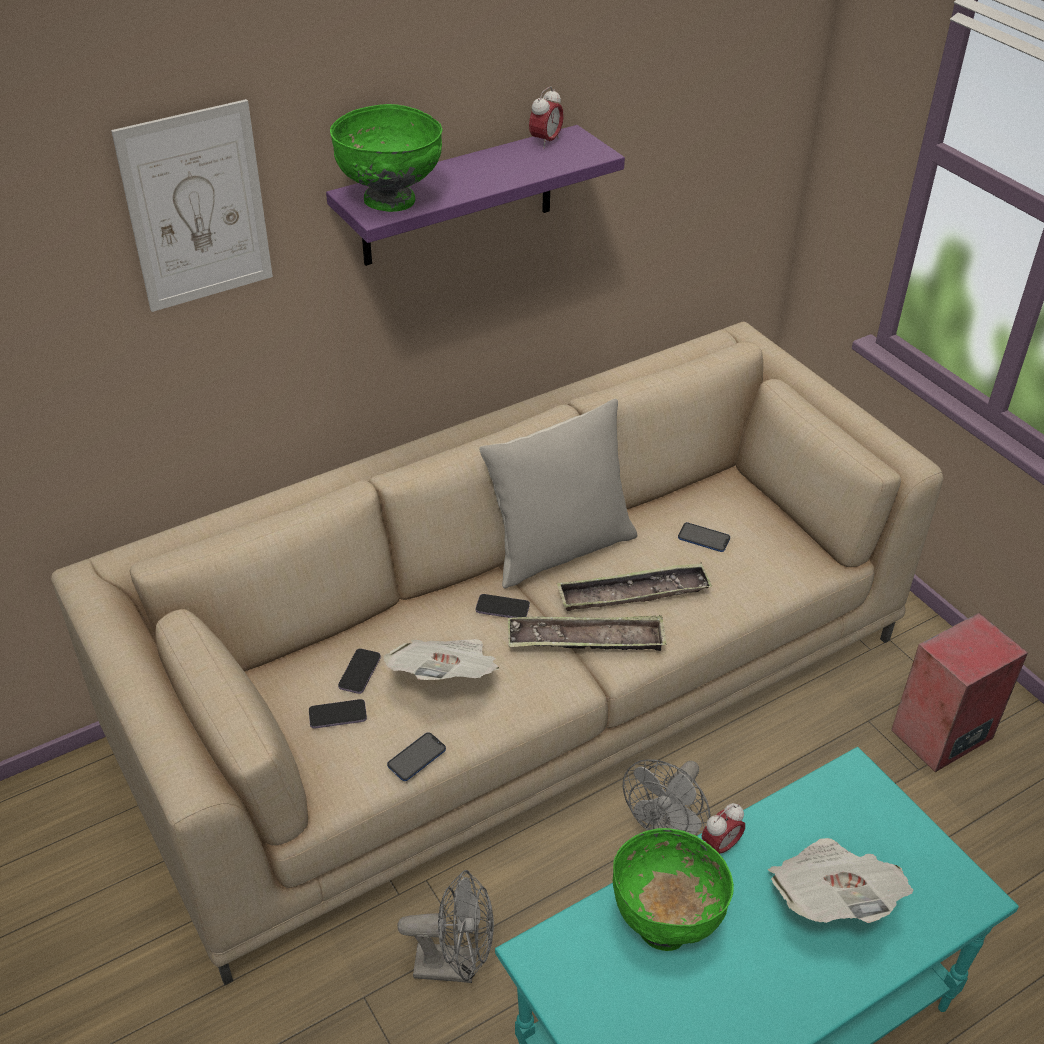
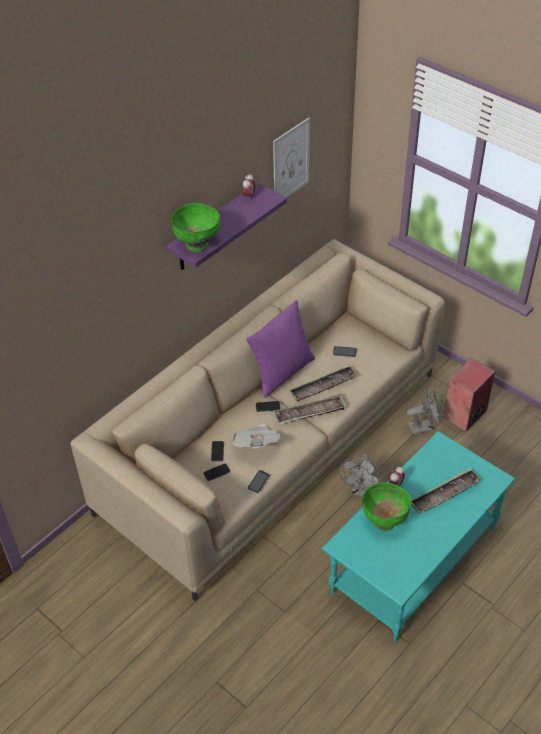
camera: 15 degrees left, 5 degrees up
(196, 207) = (120, 269): picture -> picture (291, 161)
(455, 965) = (290, 566): grey fan -> grey fan (424, 427)
(559, 549) = (282, 372): grey pillow -> purple pillow
(831, 899) = (444, 494): newspaper -> tray

